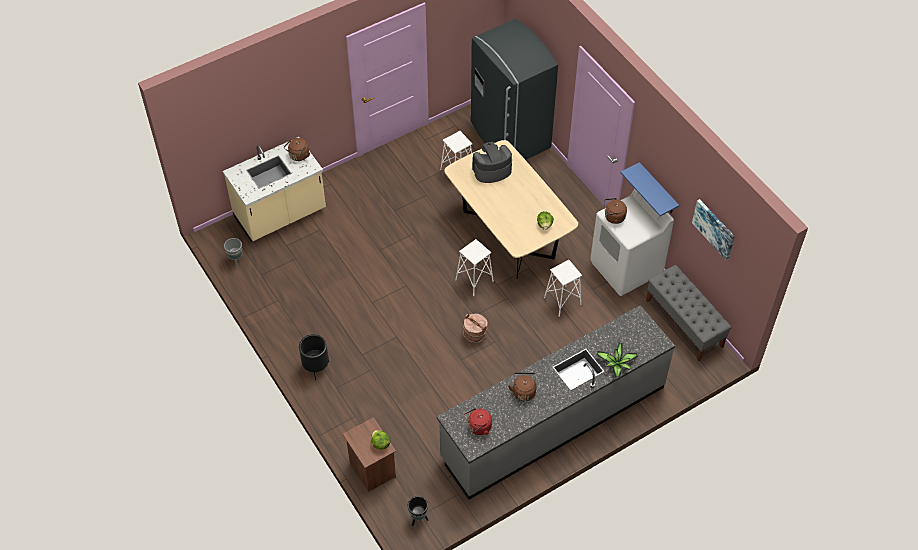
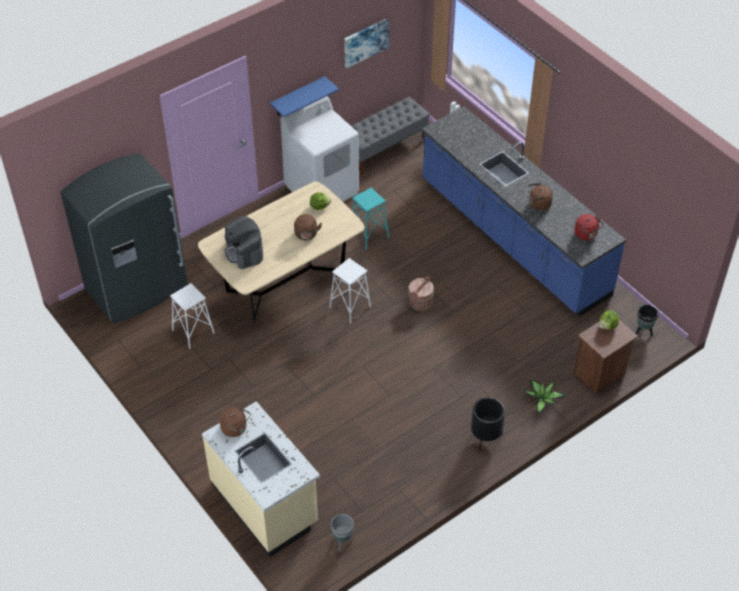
camera: 95 degrees left, 5 degrees down
(553, 422) = (513, 238): grey counter -> blue counter
(562, 301) = (369, 236): white stool -> turquoise stool
(613, 217) = (319, 143): brown kettle -> brown kettle (306, 235)
(617, 364) = (493, 142): potted plant -> potted plant (542, 399)

